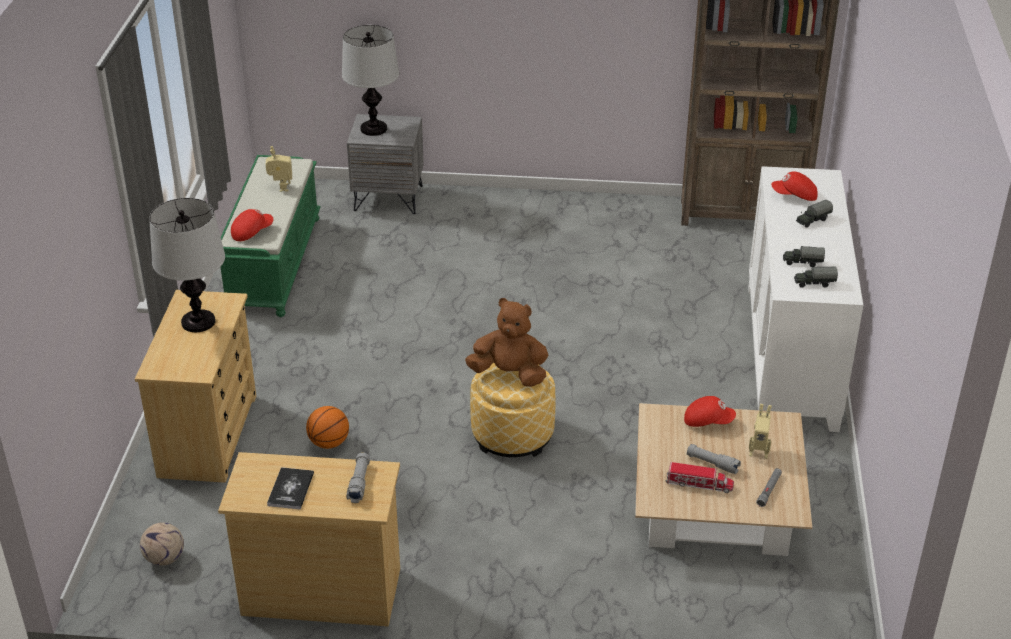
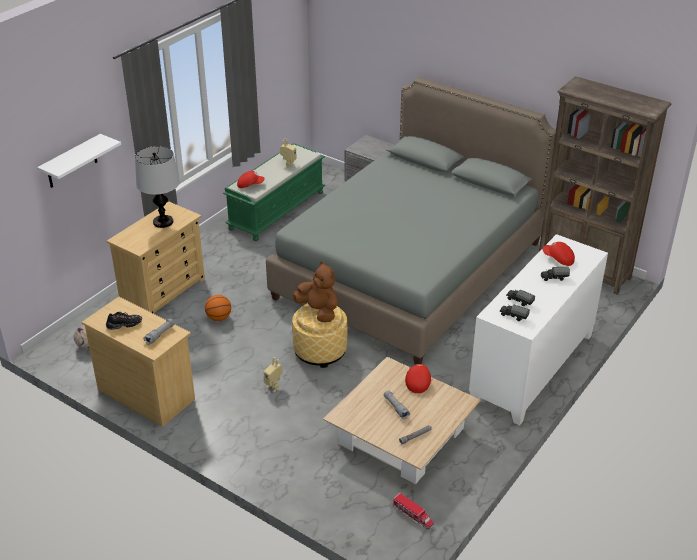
camera: 30 degrees right, 0 degrees up
(71, 262) = (71, 162): none -> white shelf
(291, 489) = (124, 325): book -> black shoe
(373, 129) = (366, 146): table lamp -> none
(532, 285) = (410, 270): none -> grey bed
(699, 484) = (376, 416): toy truck -> toy truck (413, 515)
(708, 421) = (417, 382): red cap -> red cap turned 120 degrees counterclockwise
(758, 451) = (431, 412): toy robot -> toy robot (274, 387)

